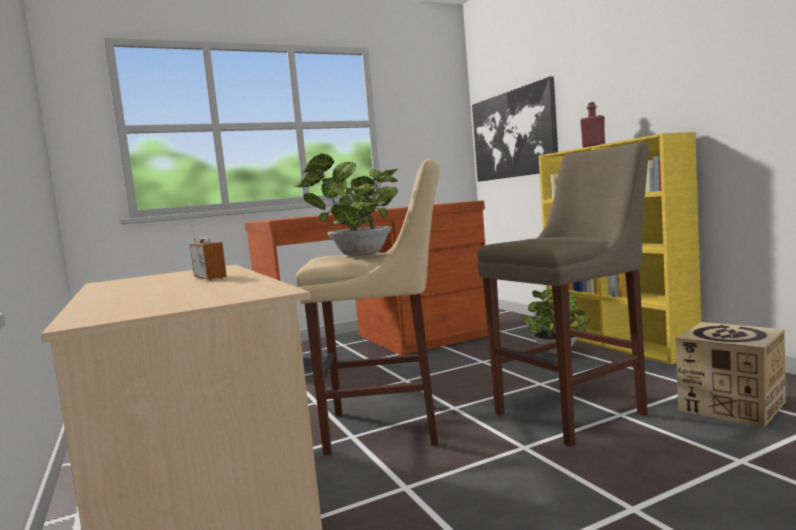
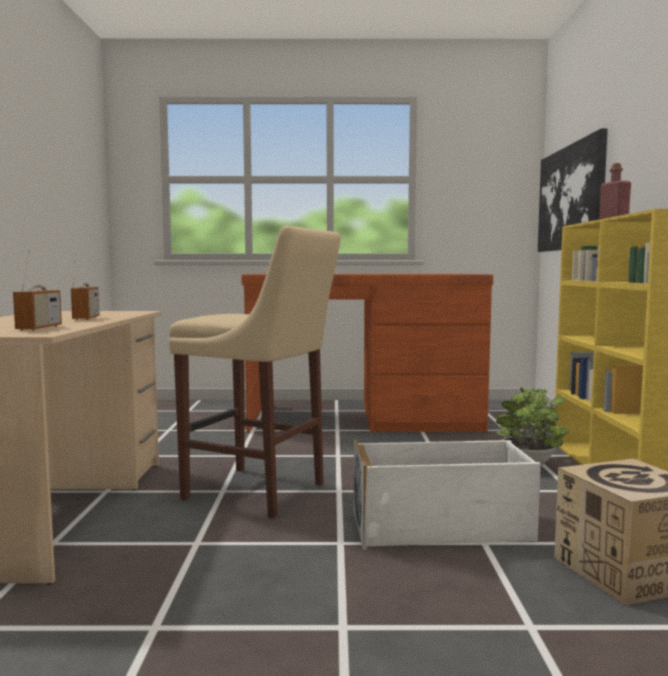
camera: 25 degrees right, 0 degrees up
(231, 290) = (39, 328): none -> radio
(358, 255) = (241, 316): potted plant -> none
(575, 412) = (442, 527): beige stool -> white storage box

